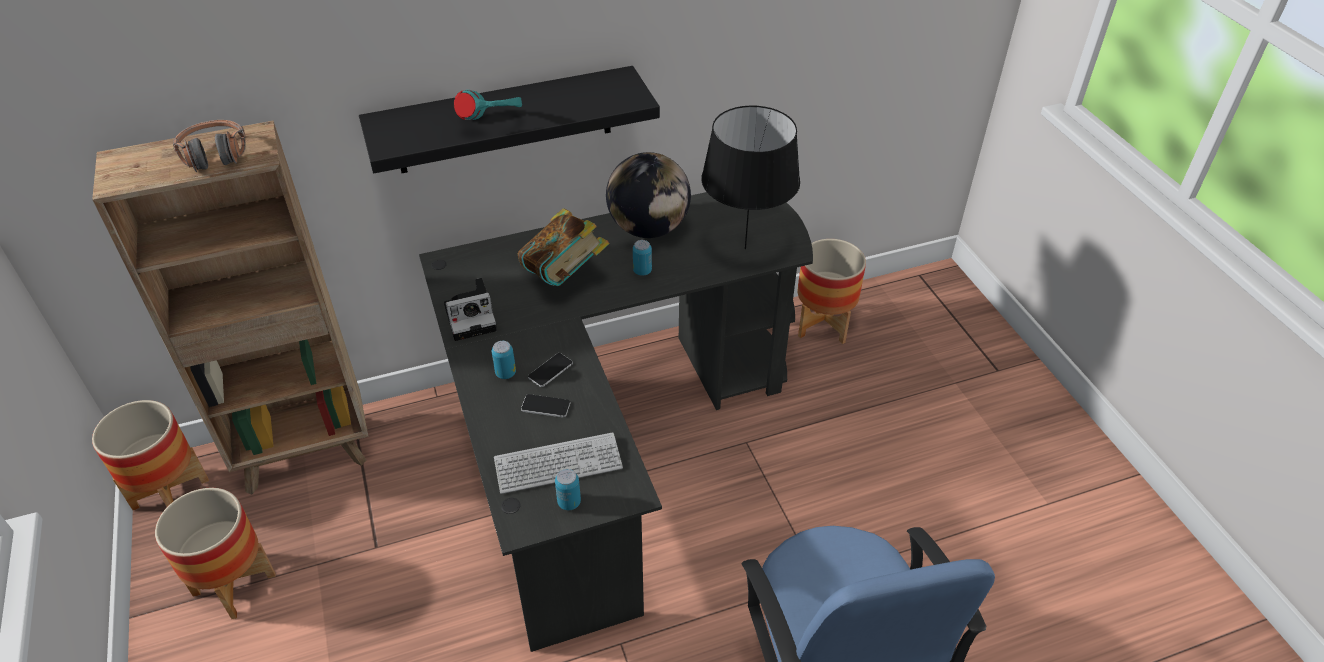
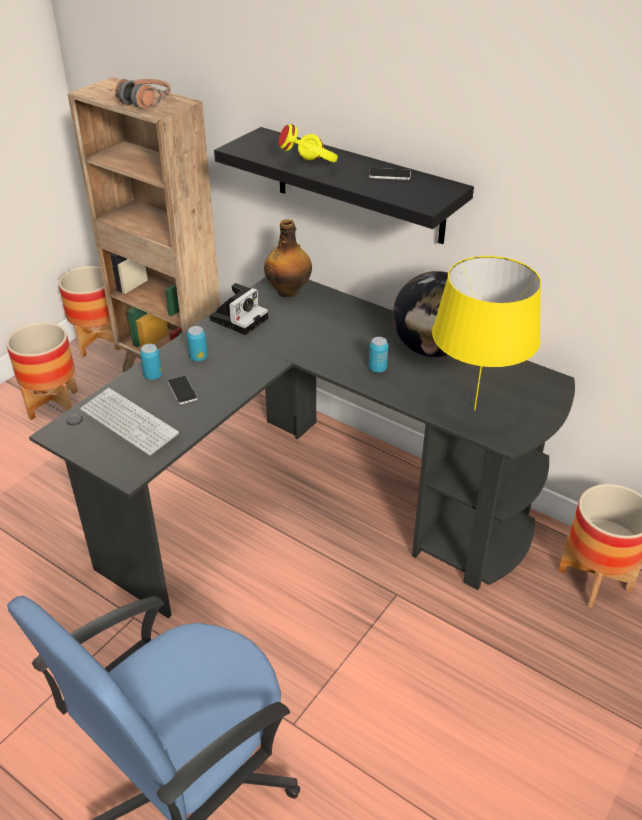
camera: 55 degrees right, 5 degrees down
(468, 265) = (289, 291): none -> bottle
(473, 317) = (239, 318): camera -> camera turned 90 degrees counterclockwise
(491, 124) = (310, 167): turquoise headphones -> yellow headphones
(550, 370) = (220, 376): phone -> phone (389, 175)
(564, 275) = (328, 335): book -> none
(569, 502) = (97, 445): can -> can (153, 376)
(745, 249) = (474, 410): black table lamp -> yellow table lamp

